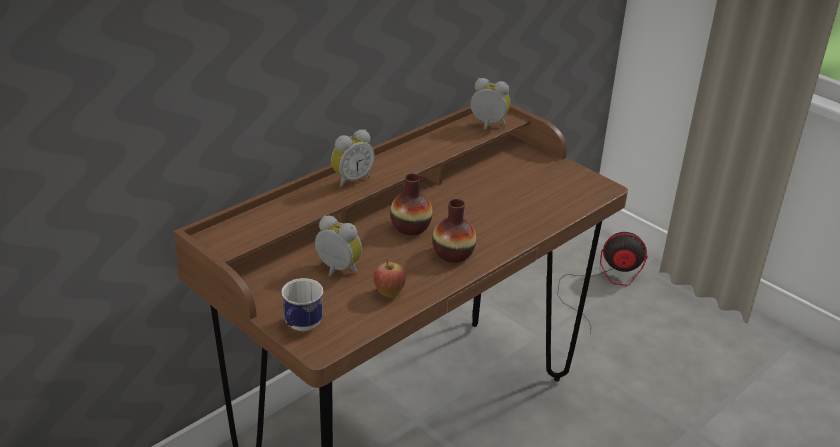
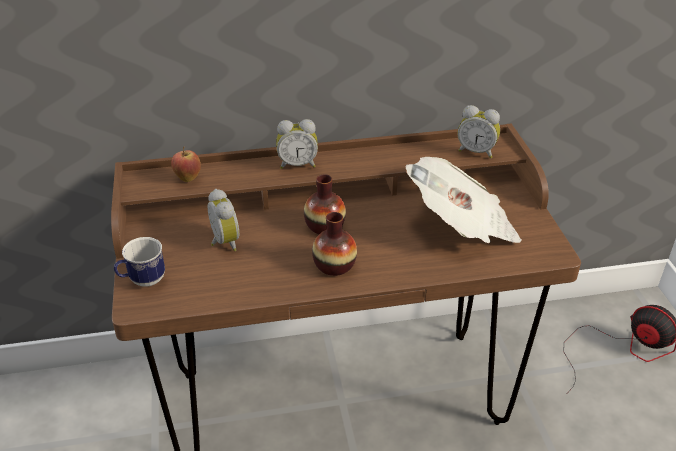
camera: 35 degrees right, 5 degrees up
(389, 293) = (241, 280): apple -> apple (188, 178)
(488, 125) = (476, 151): alarm clock -> alarm clock turned 150 degrees clockwise
(519, 191) = (462, 226): none -> newspaper

